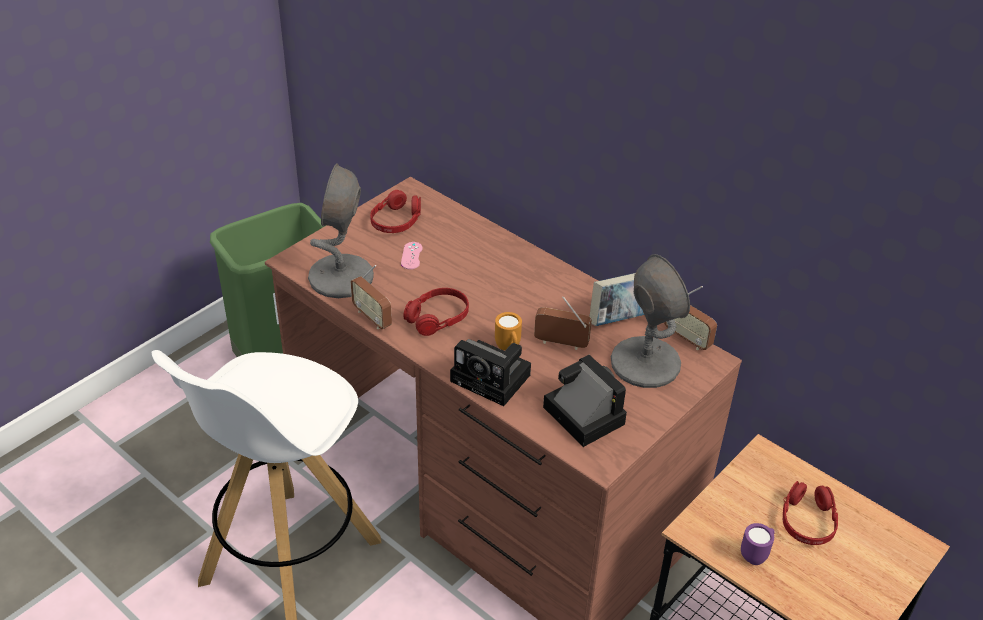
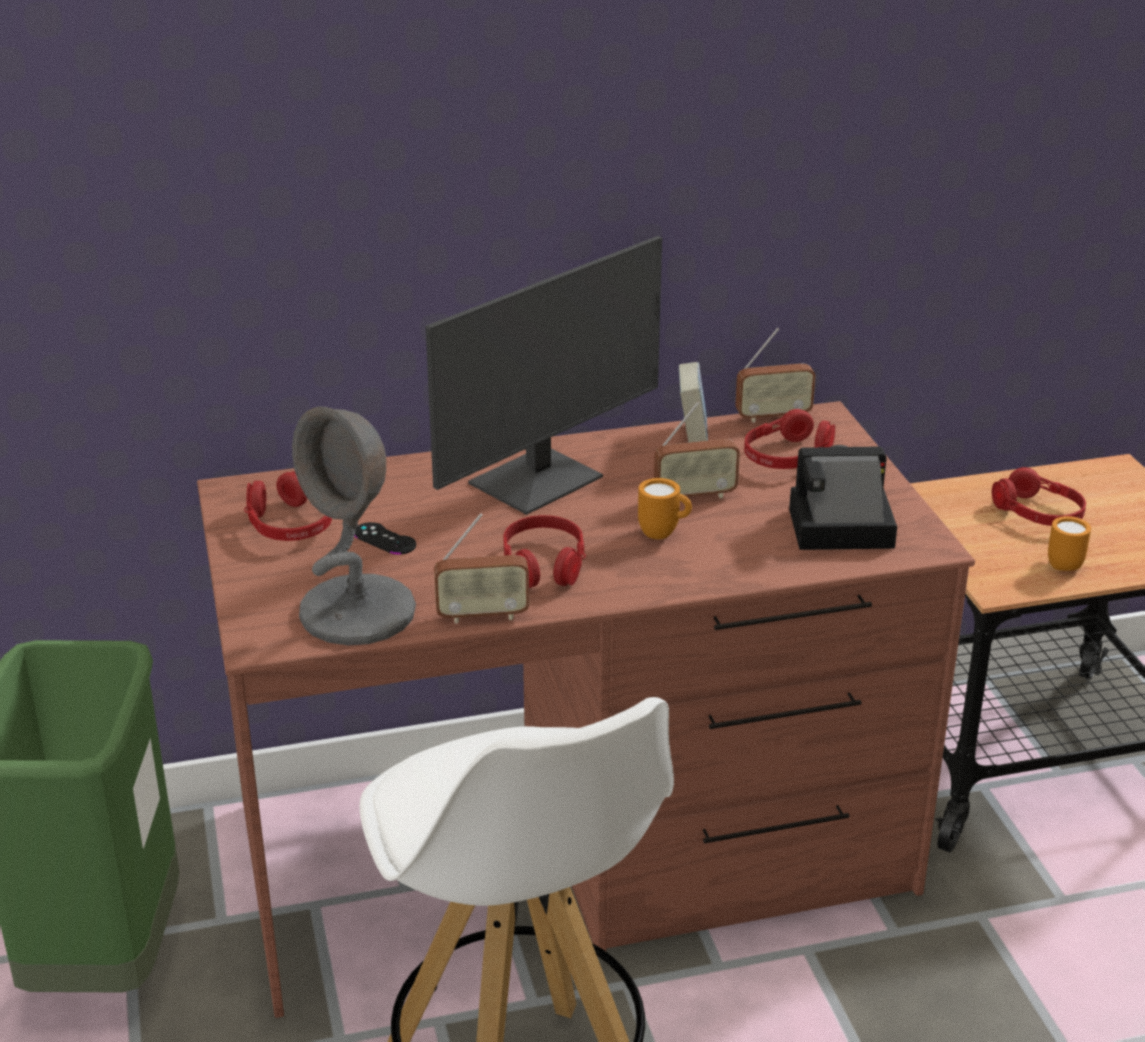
camera: 55 degrees left, 10 degrees down
(411, 256) = (384, 539): pink game controller -> black game controller
(493, 379) = (712, 565): camera -> none
(517, 281) = (539, 481): none -> monitor
(561, 343) = (695, 496): radio -> radio turned 150 degrees counterclockwise
(644, 363) = (788, 456): grey table lamp -> red headphones
(756, 555) = (1062, 563): purple mug -> orange mug

